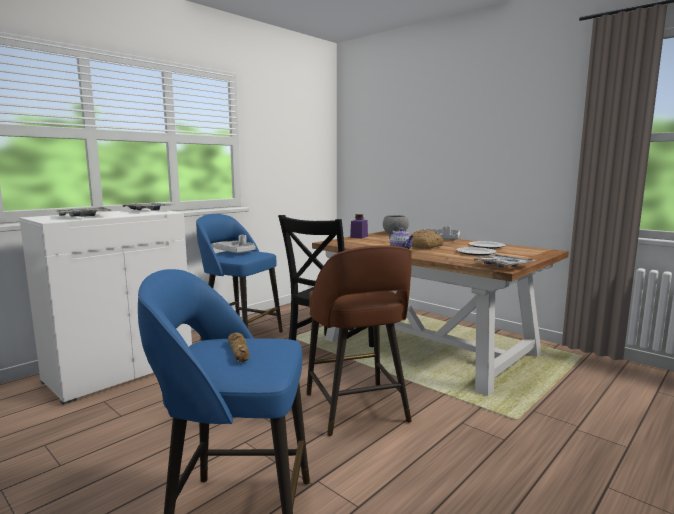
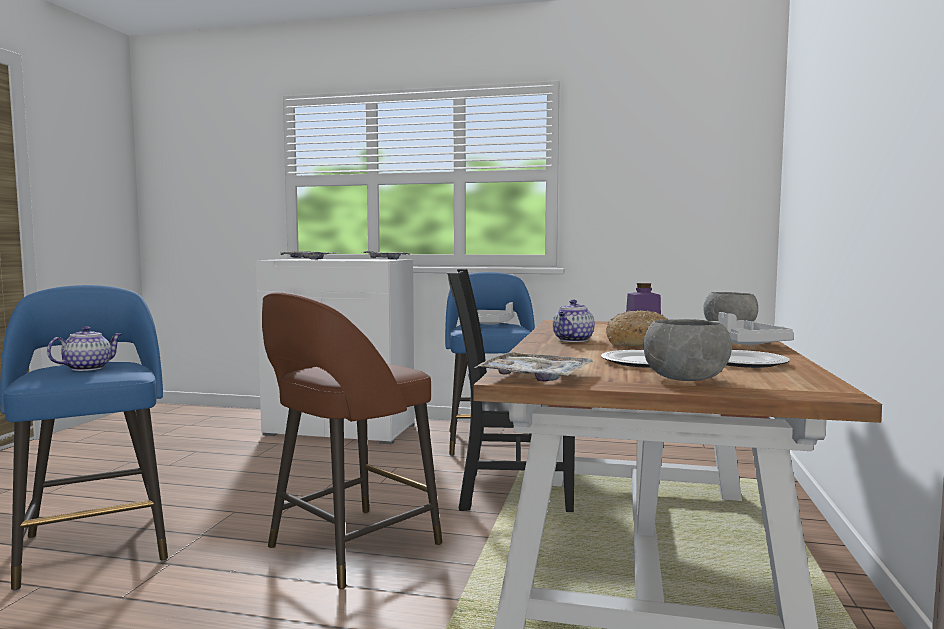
camera: 60 degrees right, 5 degrees down
(239, 351) = (88, 368): bread -> teapot
(518, 255) = (686, 379): none -> grey bowl

